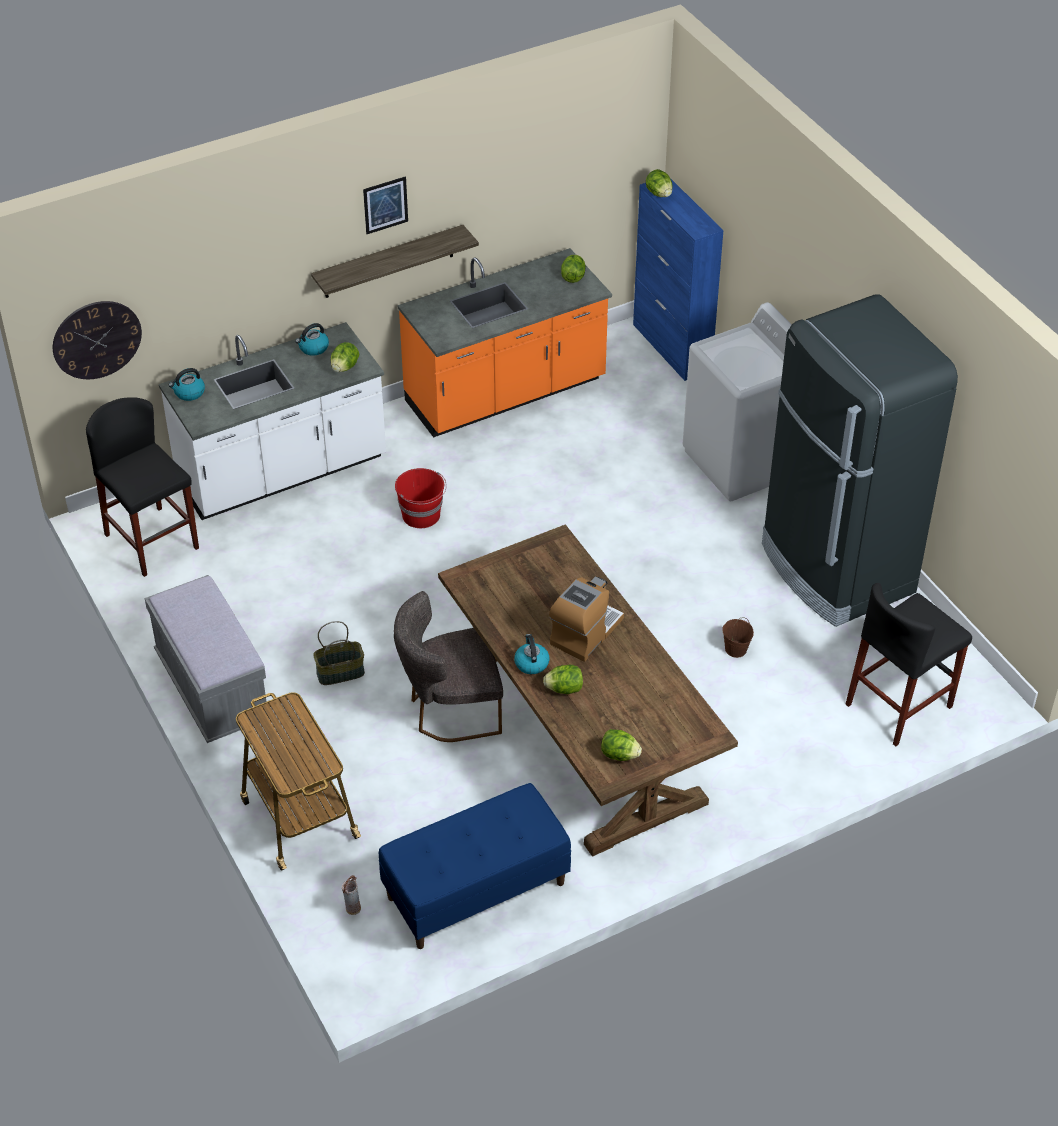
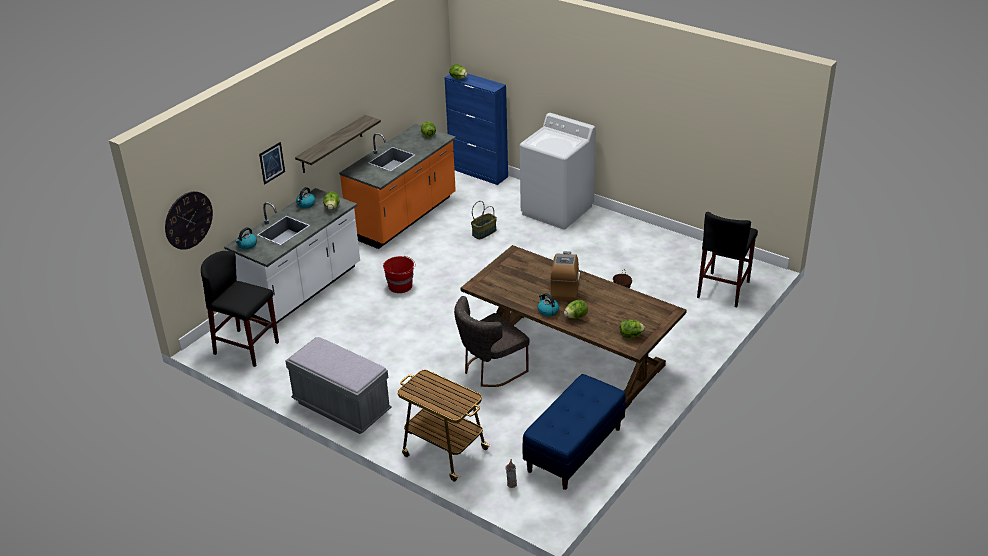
camera: 25 degrees left, 10 degrees down
(340, 672) = (412, 374): basket -> basket (484, 232)
(385, 205) = (327, 106): picture -> picture (272, 163)
(836, 570) = (643, 242): black fridge -> none

